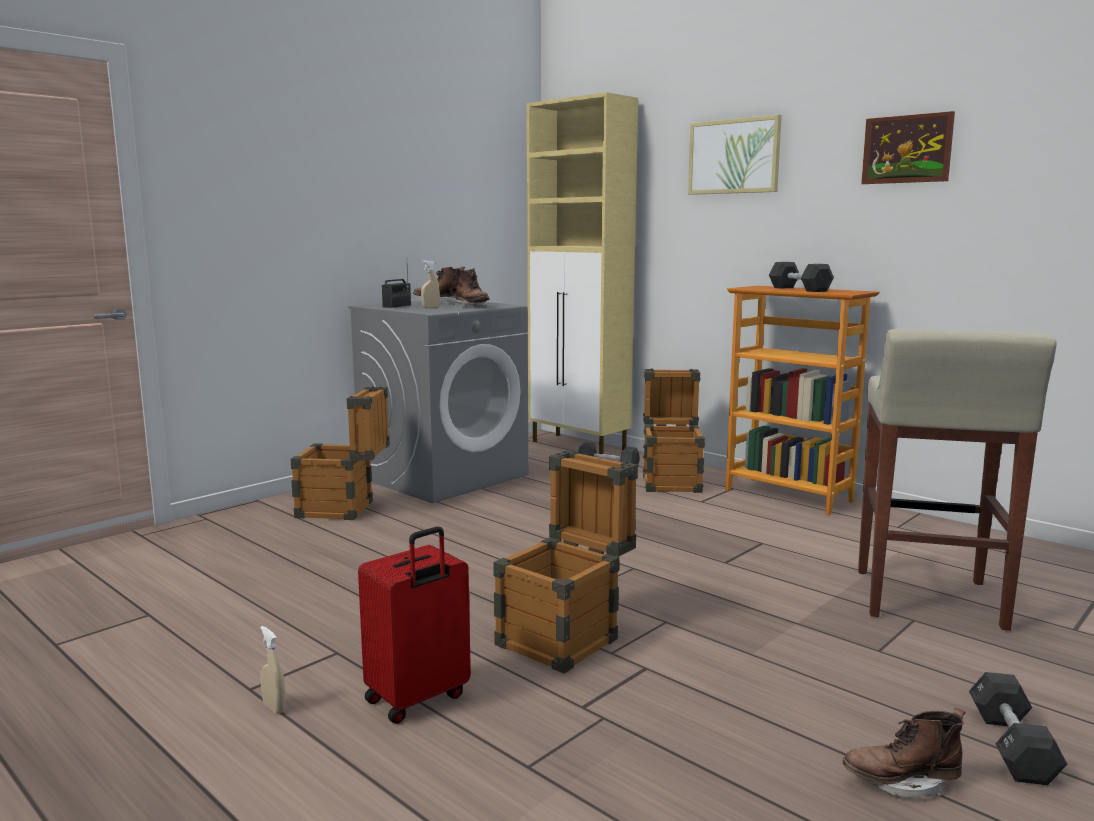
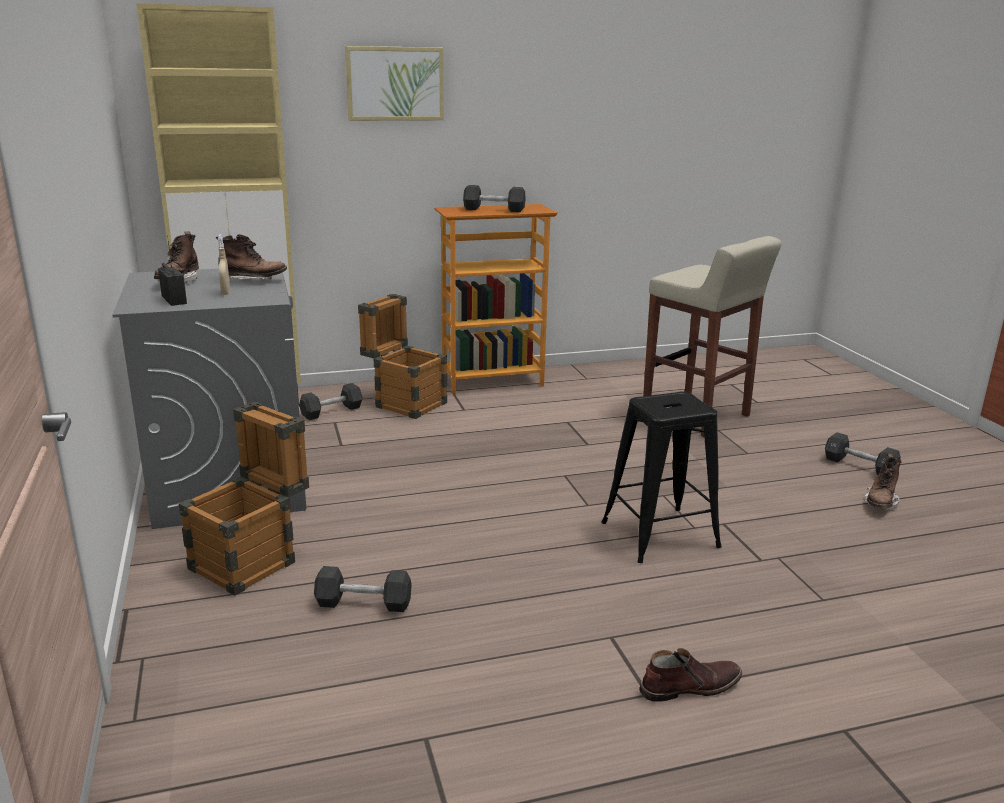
camera: 60 degrees left, 10 degrees up
(274, 707) = (689, 686): beige spray bottle -> brown boot
(315, 553) = (363, 603): none -> black dumbbell
(418, 699) = (714, 617): red suitcase -> none
(567, 637) = (659, 535): crate -> black stool
(907, 149) = (551, 88): picture -> none

